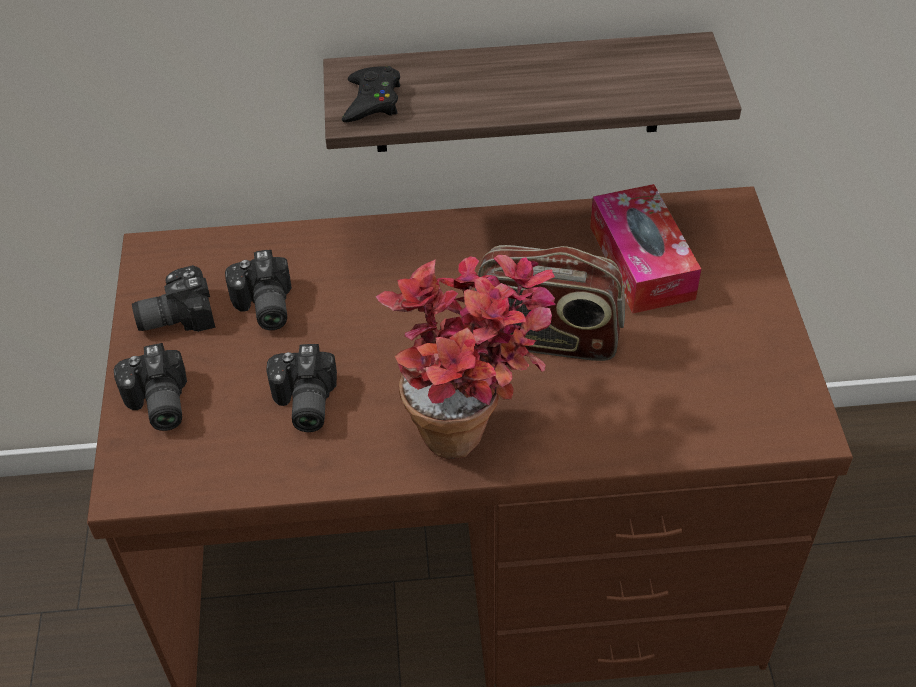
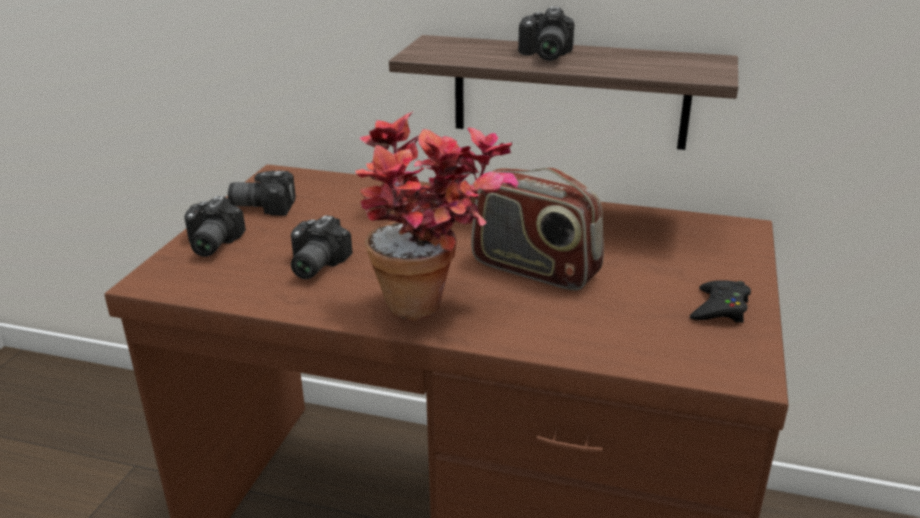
camera: 20 degrees right, 20 degrees down
(262, 307) = (327, 213): camera -> camera (543, 55)
(372, 101) = (438, 51): black game controller -> black game controller (720, 308)
(641, 262) = (645, 243): tissue box -> none

